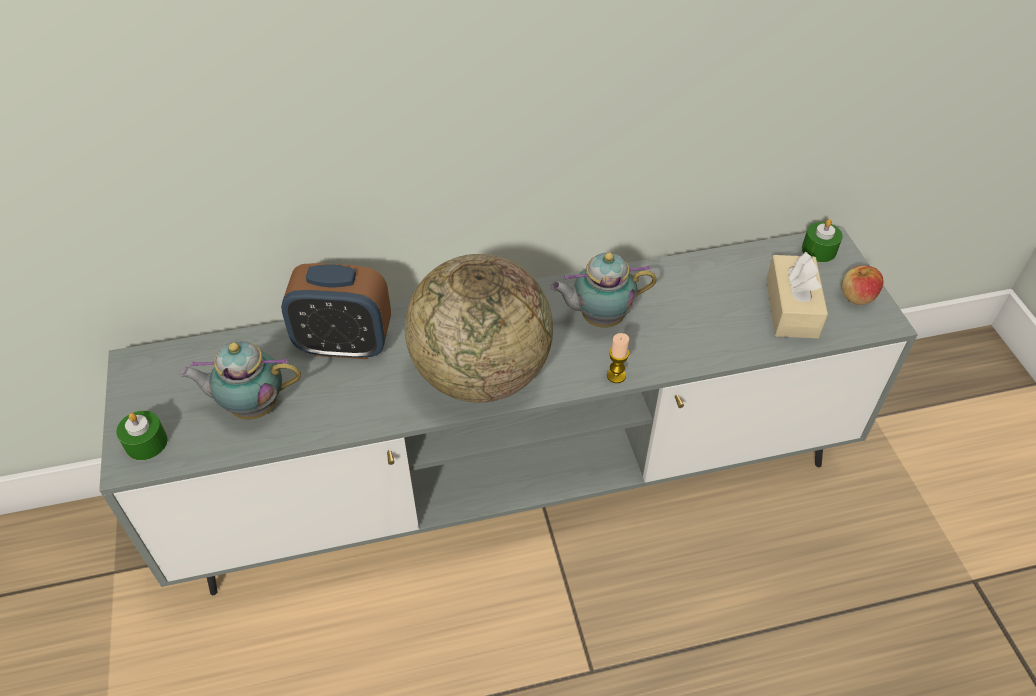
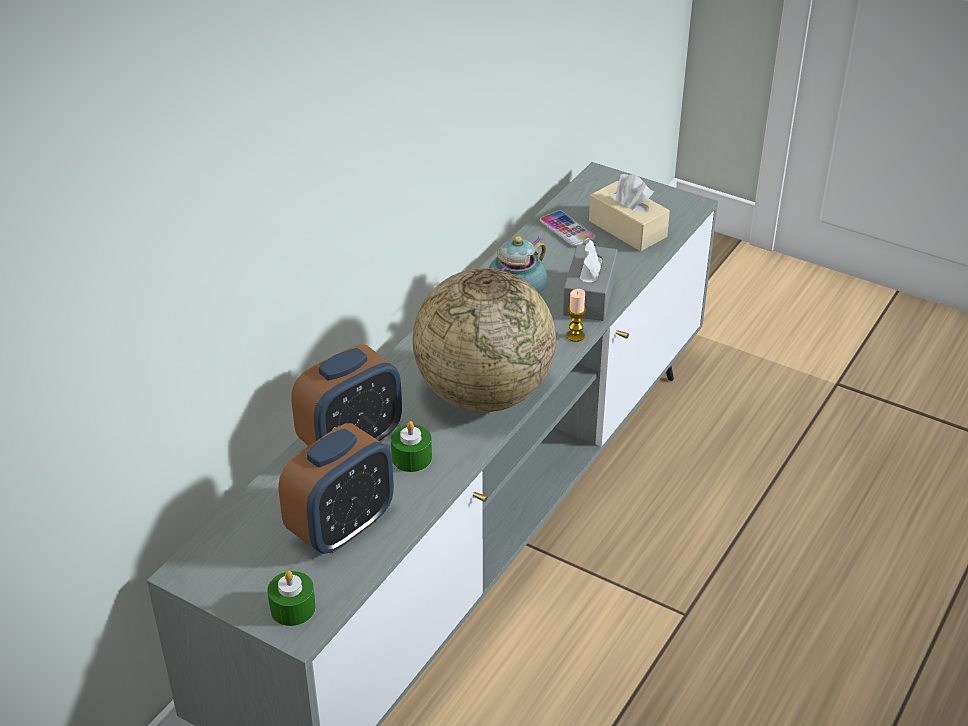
camera: 45 degrees left, 10 degrees down
(251, 406) = (341, 527): teapot -> alarm clock
(676, 347) = (589, 295): none -> grey tissue box
(736, 275) = (567, 230): none -> phone
(819, 250) = (597, 184): green candle -> green candle (411, 458)
(857, 297) = (657, 199): apple -> none

